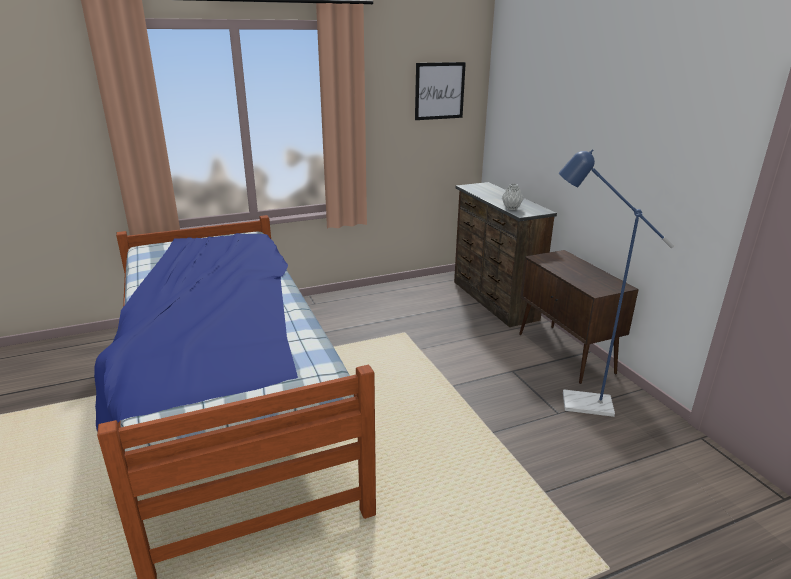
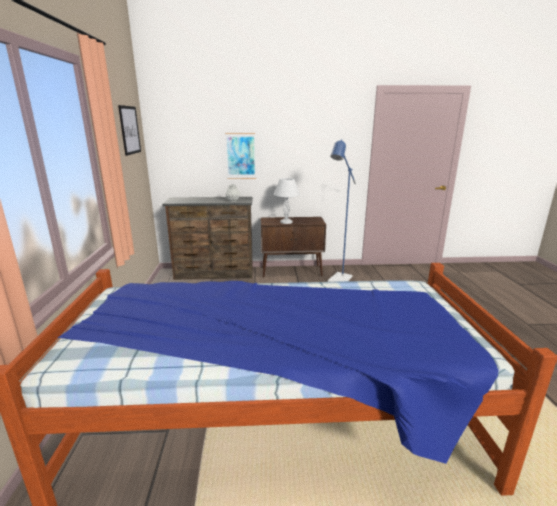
camera: 70 degrees left, 5 degrees down
(560, 147) = (241, 156): none -> picture
(564, 268) = (286, 222): none -> white table lamp

